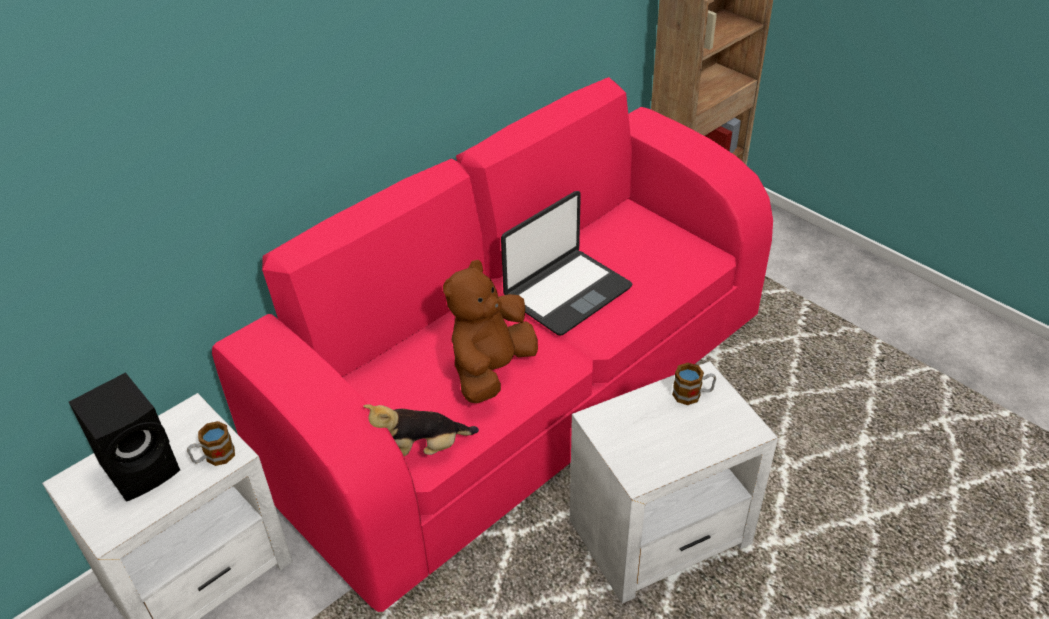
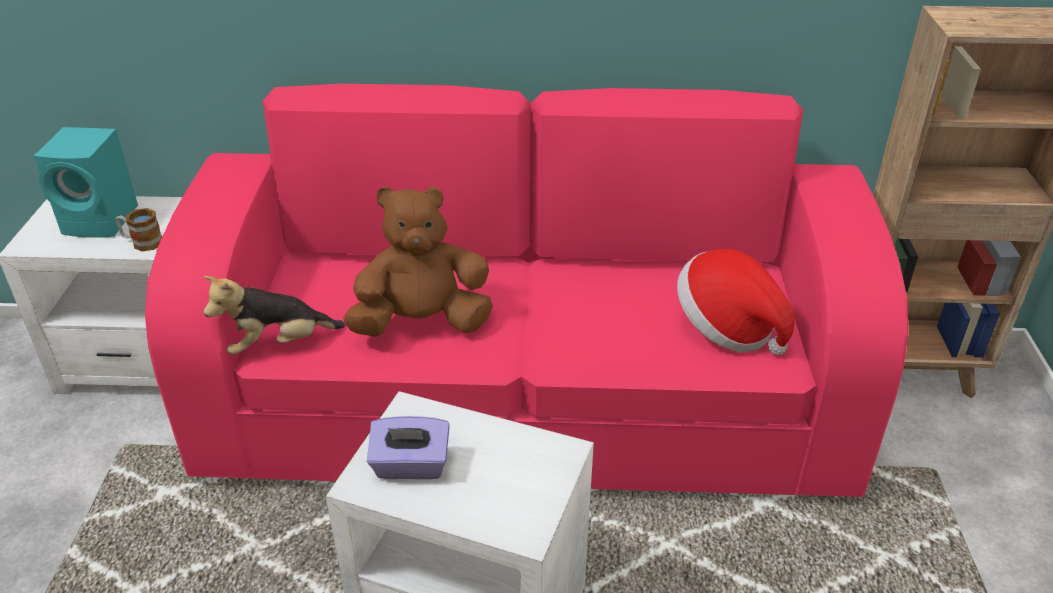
camera: 45 degrees right, 5 degrees down
(143, 467) = (103, 221): black speaker -> turquoise speaker
(421, 452) = (278, 344): plush toy -> plush toy turned 45 degrees counterclockwise
(566, 292) = (583, 306): laptop -> none
(647, 446) = (410, 466): none -> purple tissue box
(657, 253) = (727, 327): none -> hat
(692, 394) = (525, 457): mug -> none

